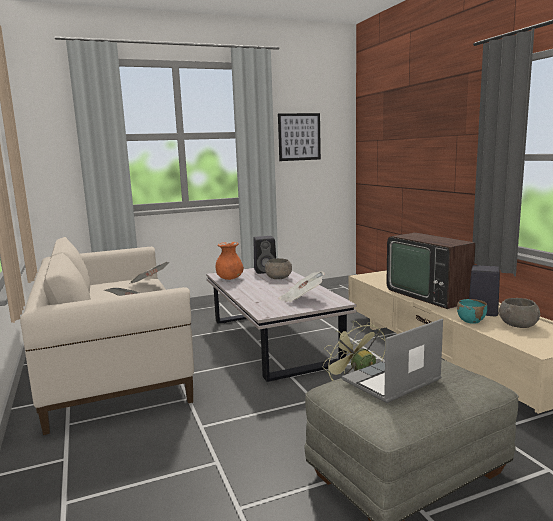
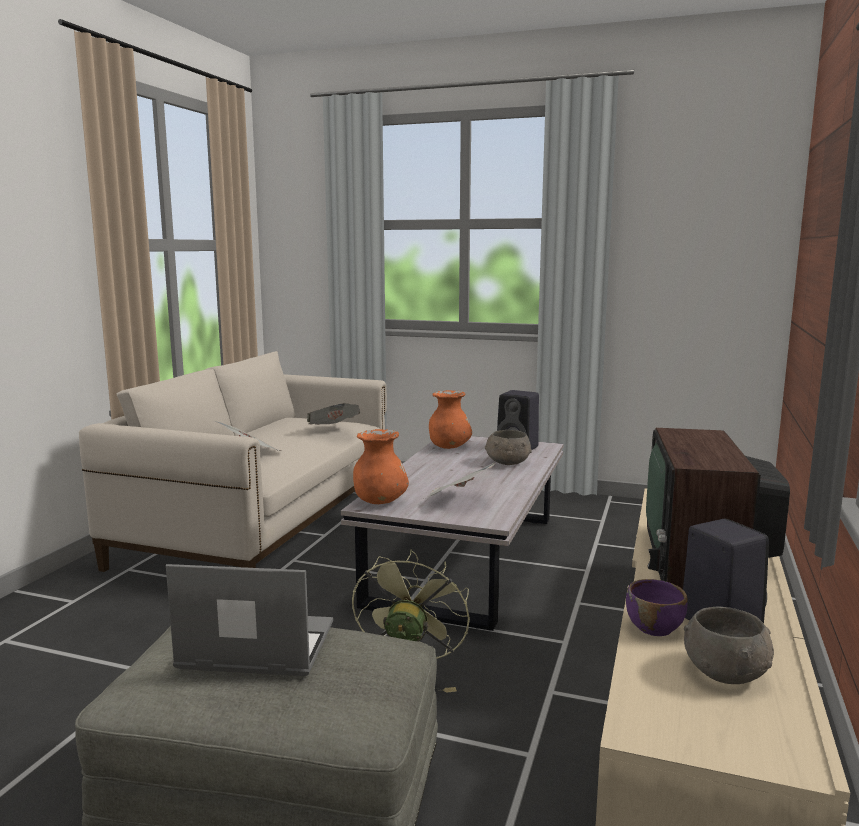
camera: 40 degrees right, 0 degrees up
(267, 310) = (380, 502): none -> orange vase
(299, 137) = (670, 228): picture -> none
(471, 320) = (654, 627): turquoise bowl -> purple bowl

